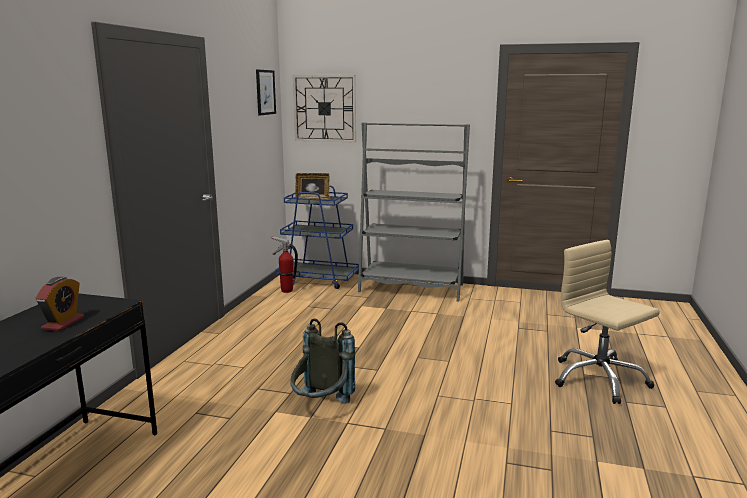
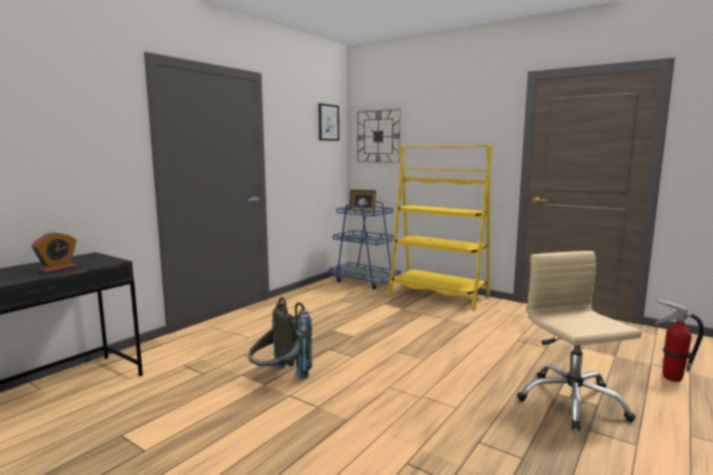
camera: 20 degrees right, 5 degrees down
(286, 291) = (331, 286): fire extinguisher -> fire extinguisher (671, 377)
(411, 288) = (438, 296): grey bookcase -> yellow bookcase

